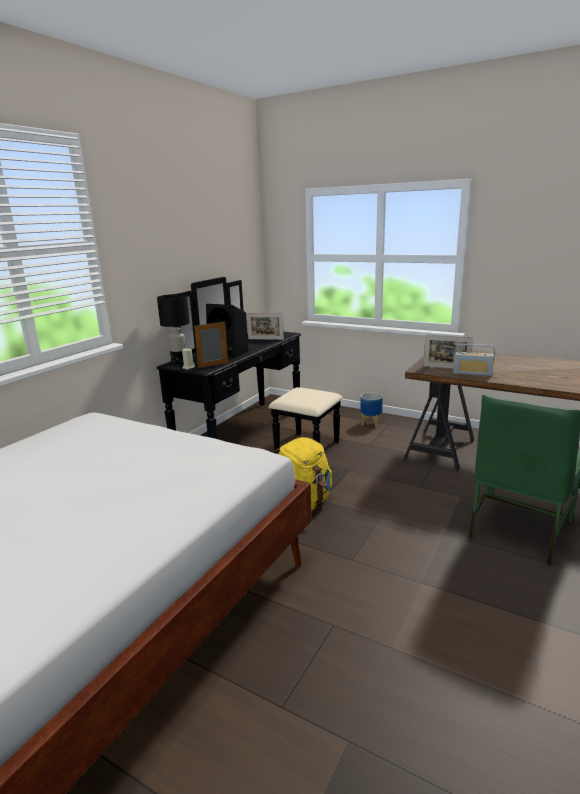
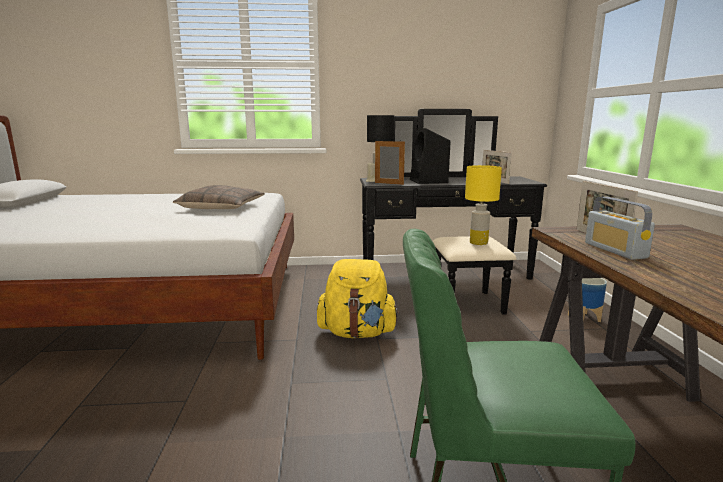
camera: 55 degrees right, 5 degrees down
(136, 449) = (222, 207): none -> pillow
(314, 395) = (478, 243): none -> yellow table lamp

